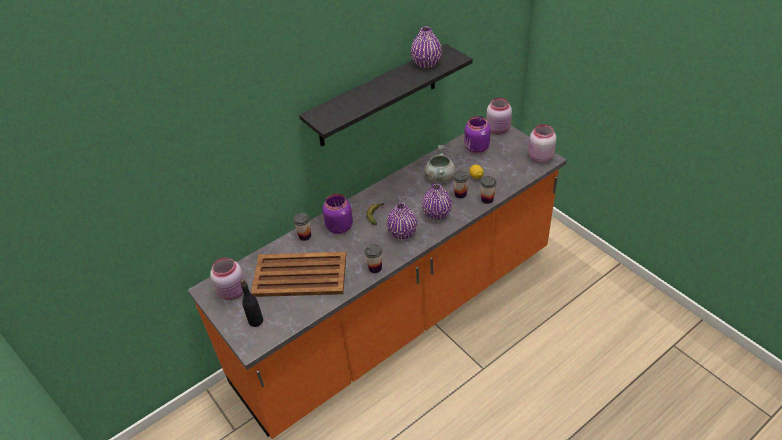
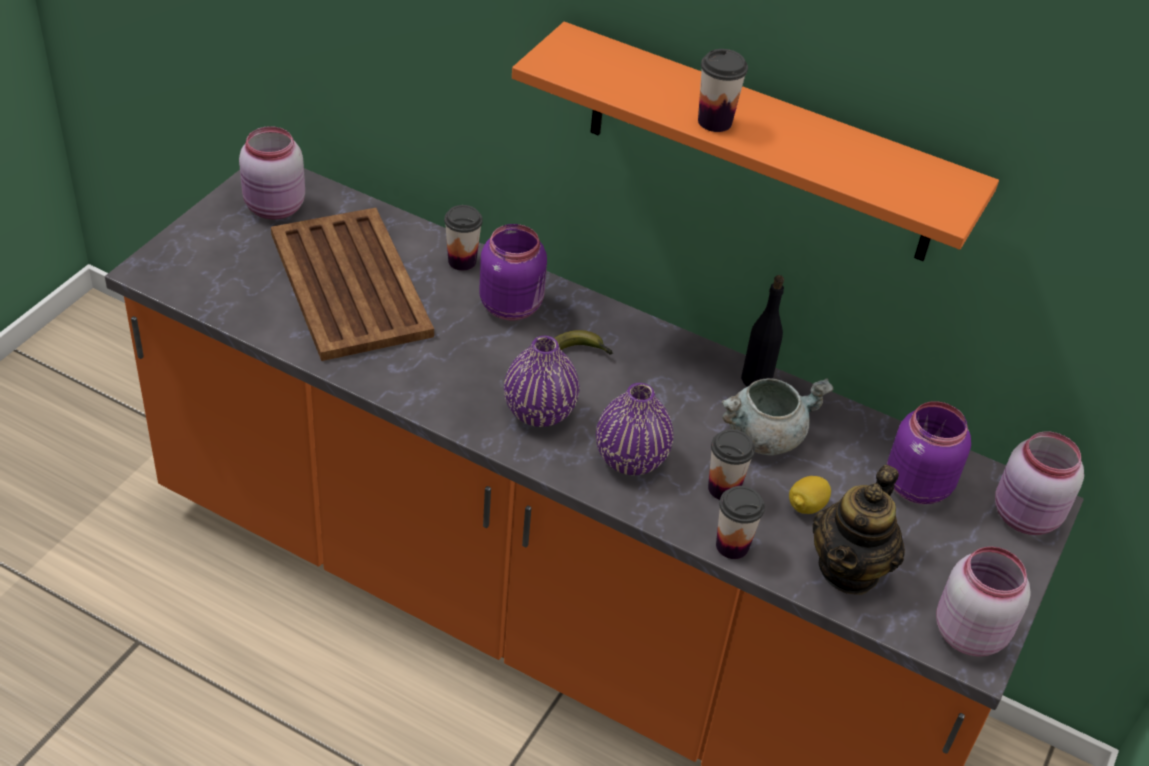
camera: 60 degrees right, 0 degrees up
(255, 321) = (212, 258): black bottle -> black bottle (756, 379)
(375, 268) = (413, 392): cup -> cup (714, 122)
(378, 96) = (761, 145): black shelf -> orange shelf
(426, 63) = (880, 162): purple vase -> none
(506, 175) = (849, 569): none -> teapot

